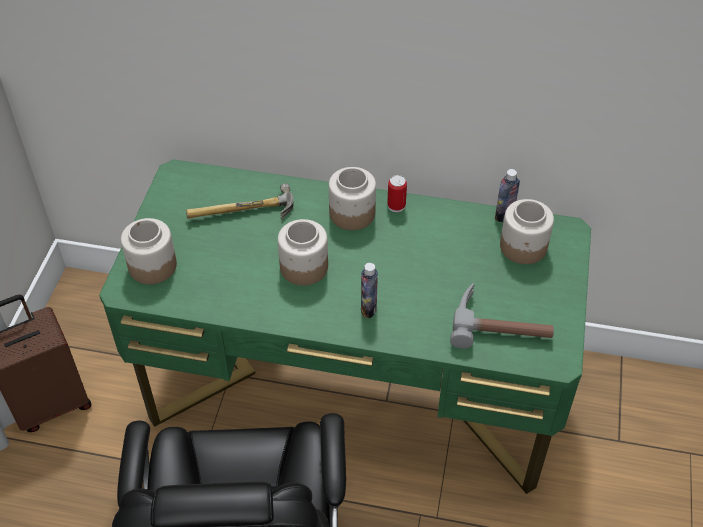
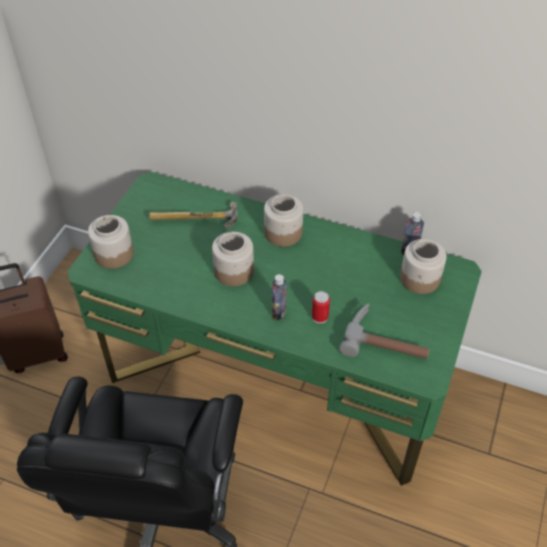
camera: 10 degrees right, 0 degrees up
(396, 206) = (321, 231): can -> can (320, 317)

